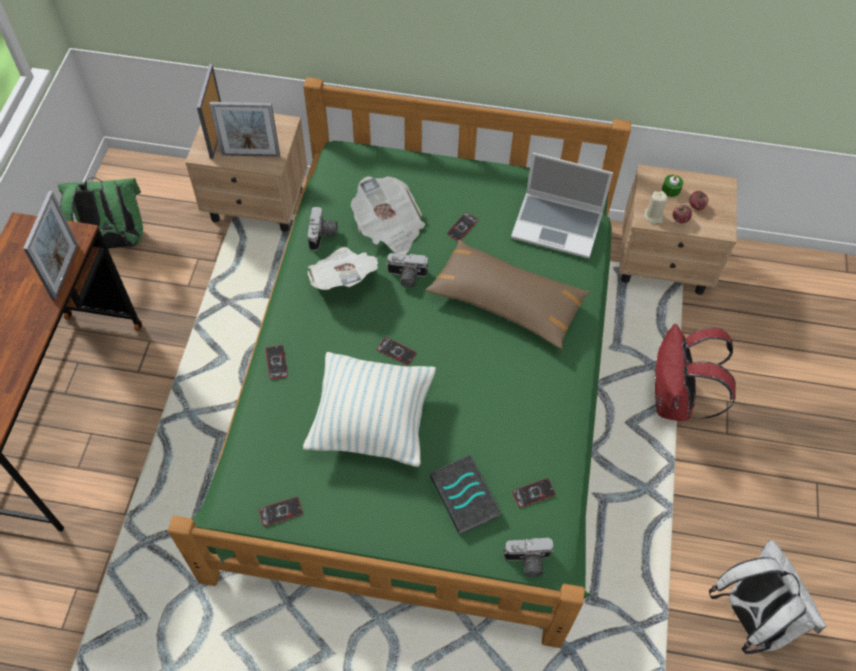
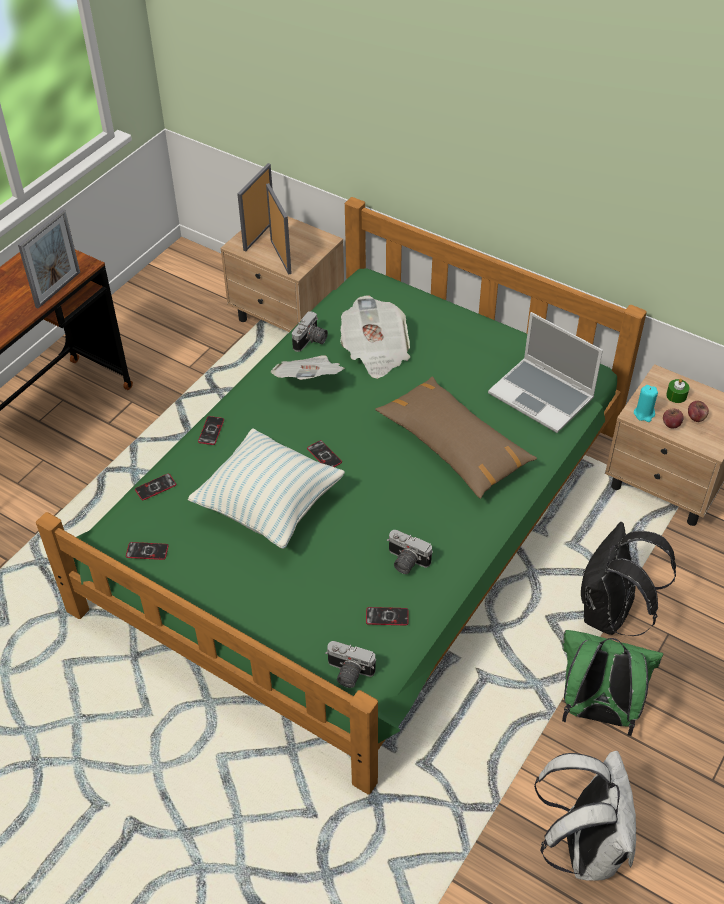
camera: 25 degrees right, 10 degrees down
(115, 242) = (146, 314): green backpack -> green backpack (596, 712)
(250, 154) = (281, 257): picture frame -> picture frame turned 135 degrees counterclockwise
(406, 277) = (368, 397): camera -> camera (405, 562)
(462, 227) = (446, 371): phone -> phone (155, 487)
(466, 497) = (320, 597): book -> none
(653, 216) = (644, 414): beige candle -> turquoise candle
(675, 401) = (610, 615): red backpack -> black backpack

